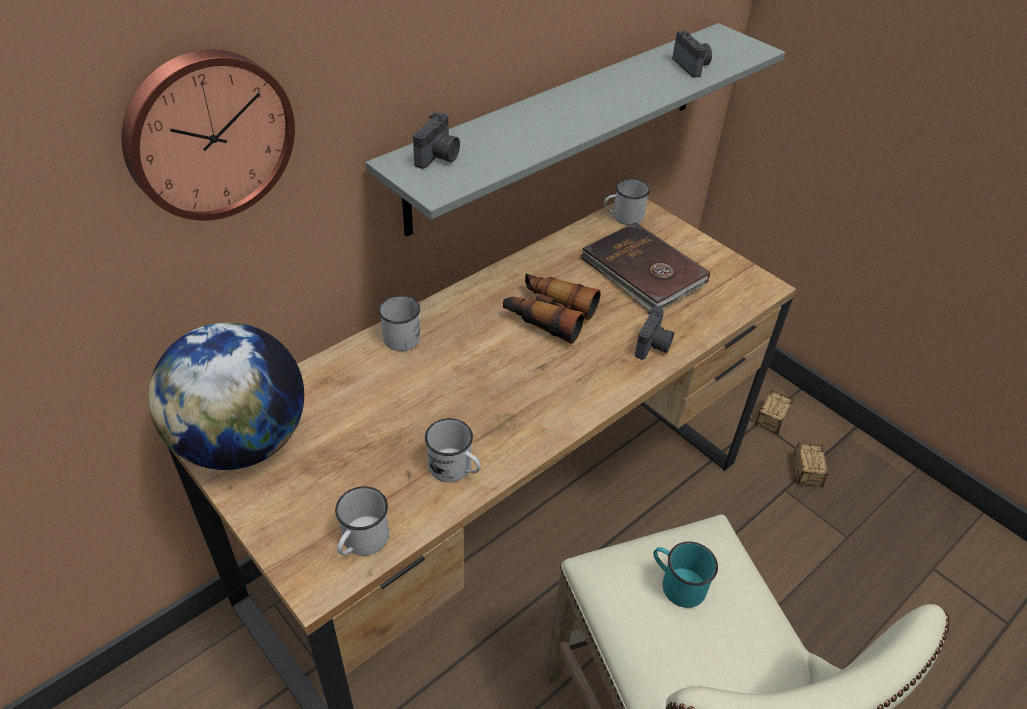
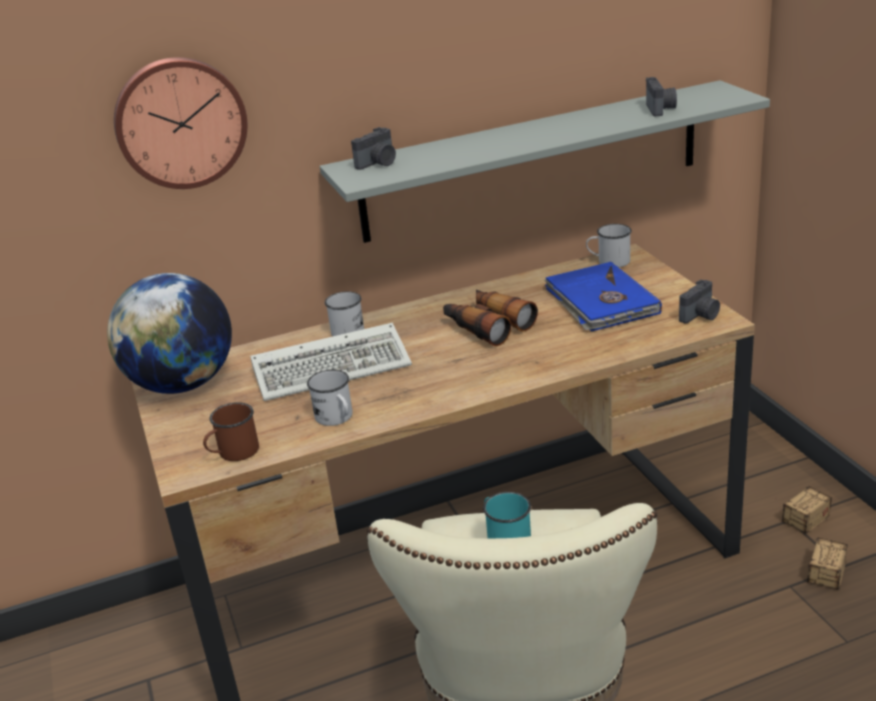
camera: 25 degrees right, 15 degrees down
(361, 542) = (233, 453): white mug -> brown mug
(413, 392) = (335, 367): none -> keyboard
(643, 272) = (600, 302): brown book -> blue book
(653, 346) = (573, 354): camera -> camera (701, 315)

